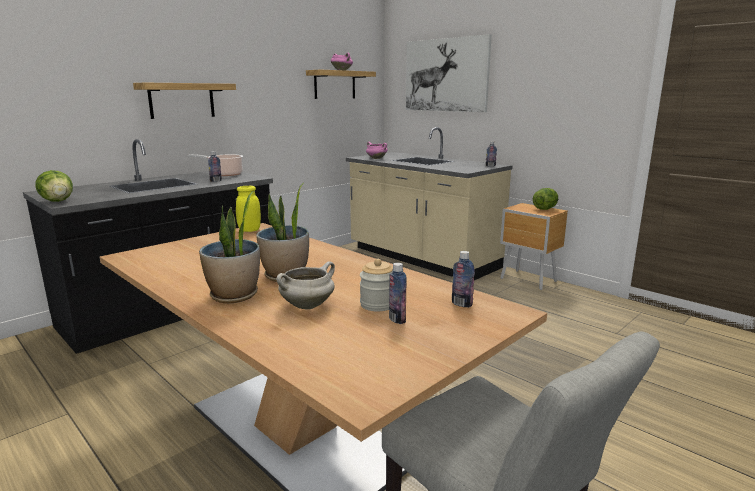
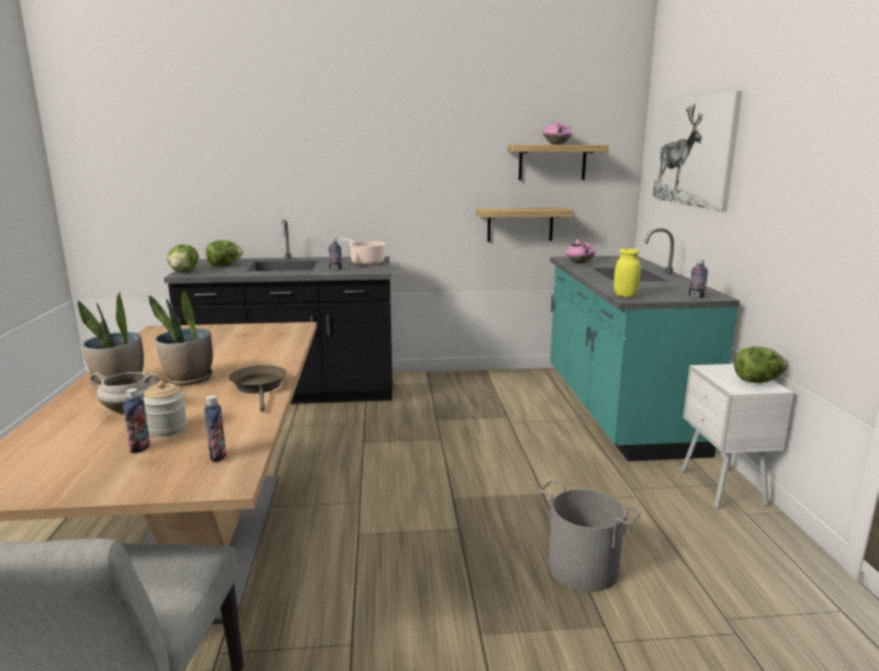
camera: 40 degrees right, 0 degrees up
(88, 192) = (224, 265): none -> lettuce
(182, 100) = (345, 181): shelf -> shelf (520, 224)
(249, 230) = (285, 327): yellow jar -> yellow jar (625, 295)
(359, 265) = (260, 387): none -> brown frying pan
(421, 258) = (617, 410): beige counter -> turquoise counter
(529, 280) = (722, 489): brown nightstand -> white nightstand
(537, 339) = (582, 568): none -> grey bucket

